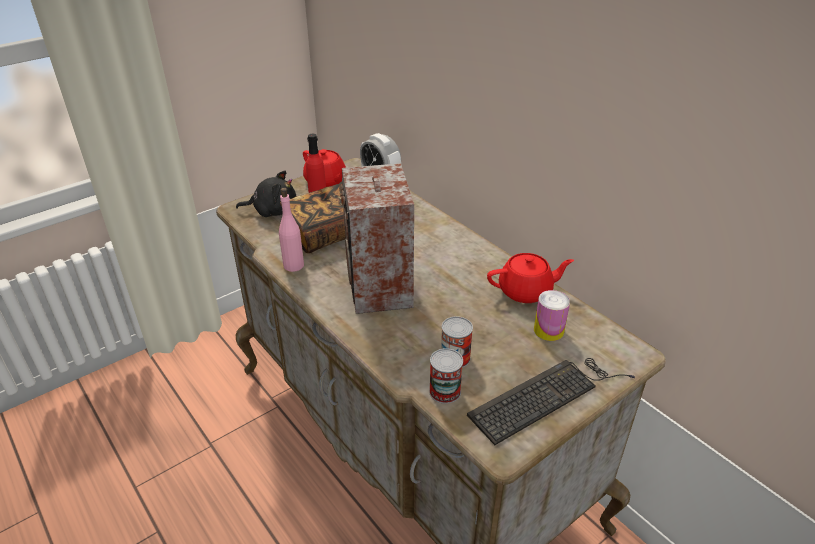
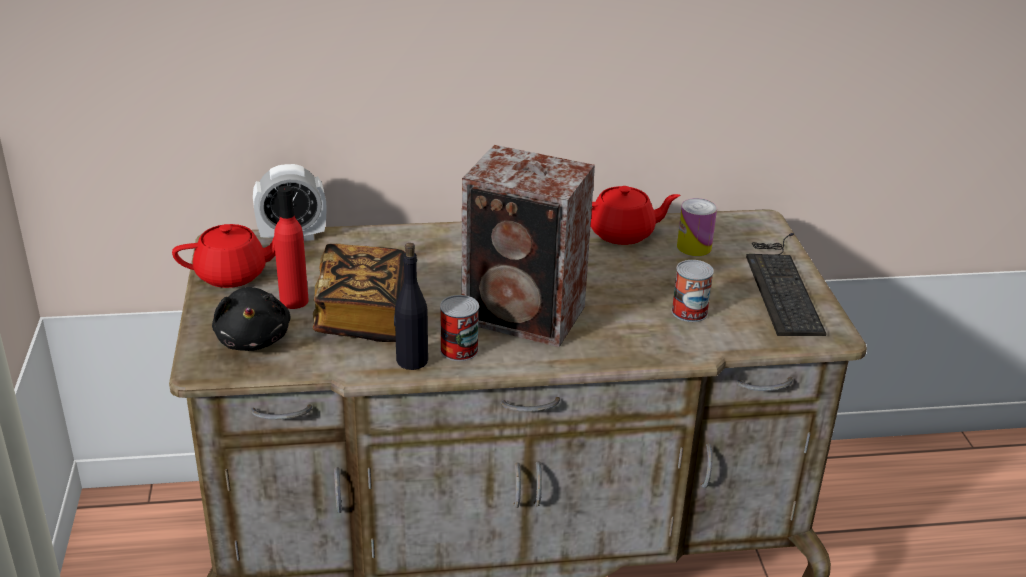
camera: 60 degrees left, 5 degrees down
(272, 211) = (253, 339): black plush toy -> black plush toy turned 135 degrees clockwise
(293, 265) = (411, 361): pink bottle -> black bottle
(445, 391) = (734, 336): can -> can (459, 350)
(526, 291) = (623, 233): red teapot -> red teapot turned 60 degrees clockwise

